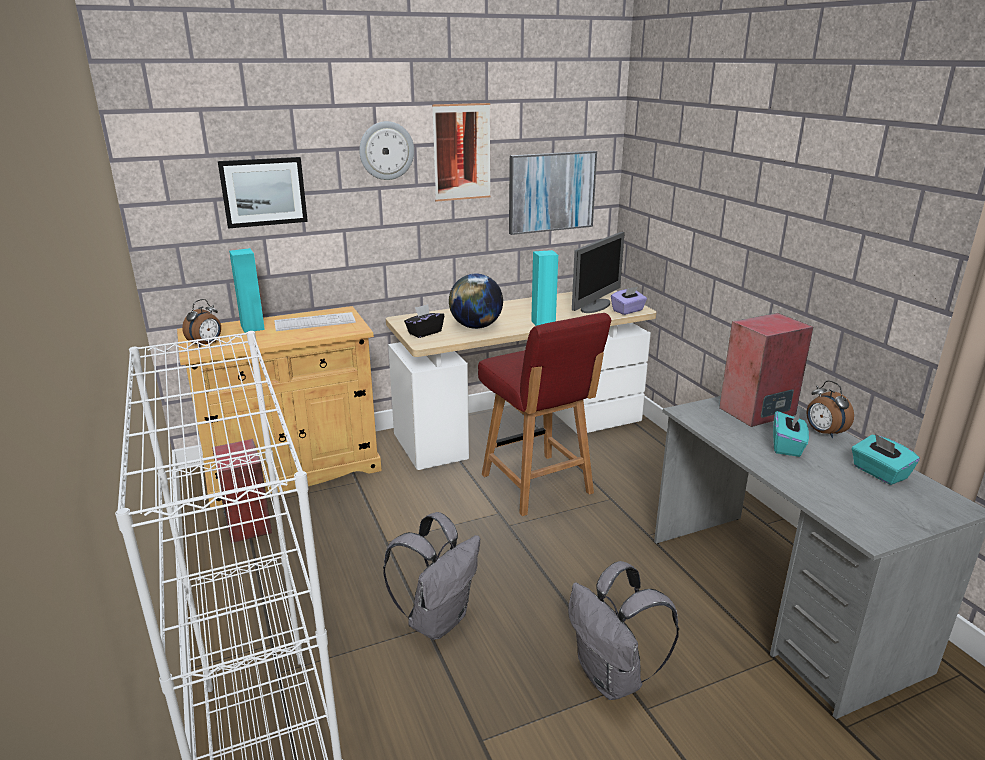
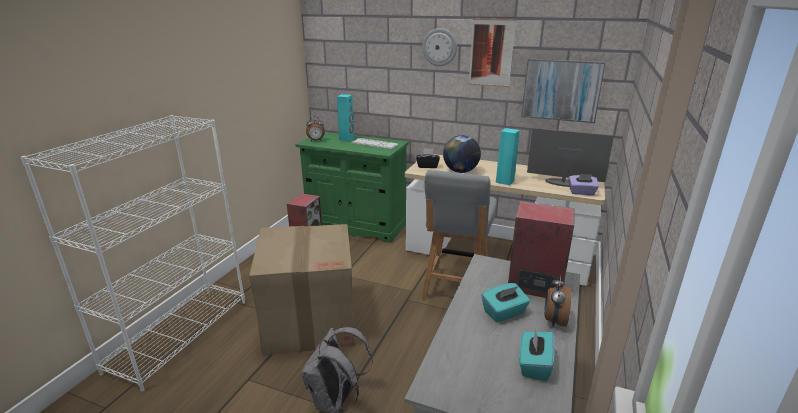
camera: 45 degrees right, 0 degrees up
(263, 192) = (368, 64): picture -> none
(293, 469) = (356, 225): beige cabinet -> green cabinet
(438, 619) = (310, 320): grey backpack -> cardboard box
(537, 485) = (455, 288): red chair -> grey chair
(595, 306) = (563, 183): monitor -> monitor turned 150 degrees counterclockwise

